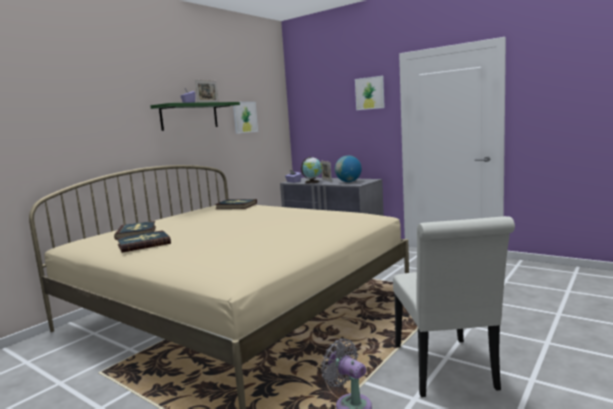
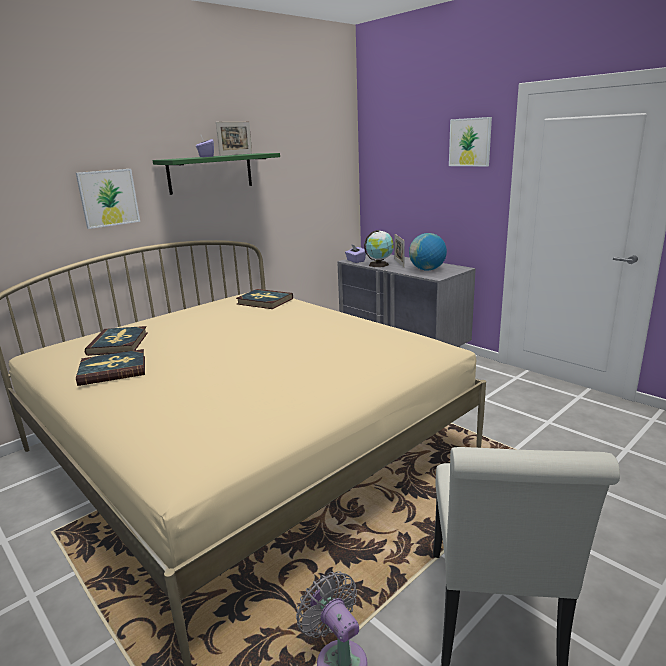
camera: 10 degrees right, 10 degrees up
(245, 117) = (293, 170): picture -> picture (108, 198)

